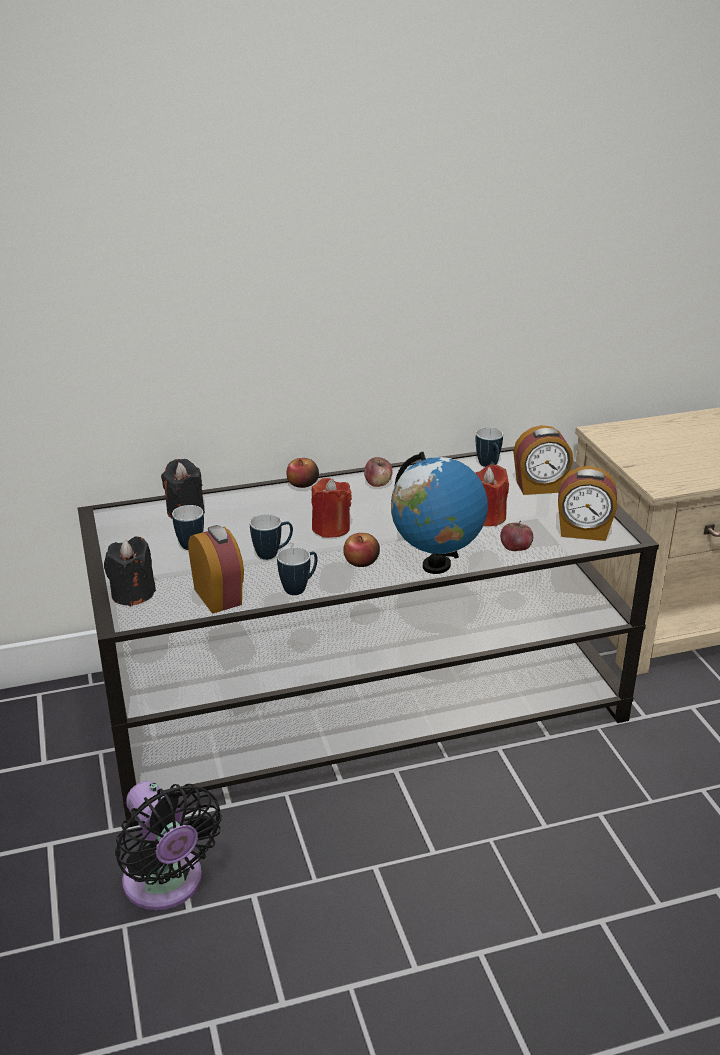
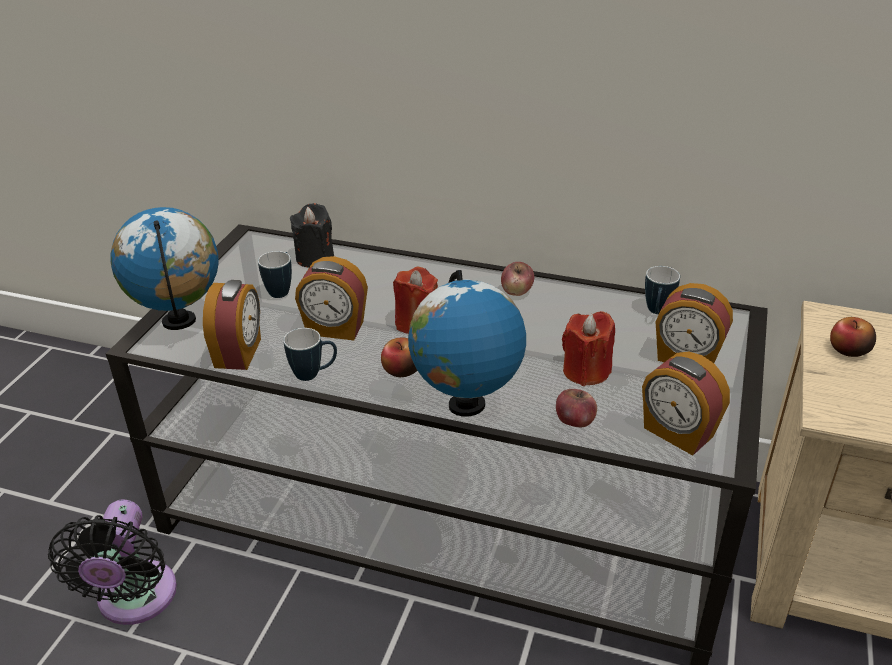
camera: 35 degrees right, 5 degrees up
(133, 594) = (179, 321): black candle -> globe
(273, 554) = (335, 329): mug -> alarm clock
(303, 484) = (443, 267): apple -> apple (848, 350)

